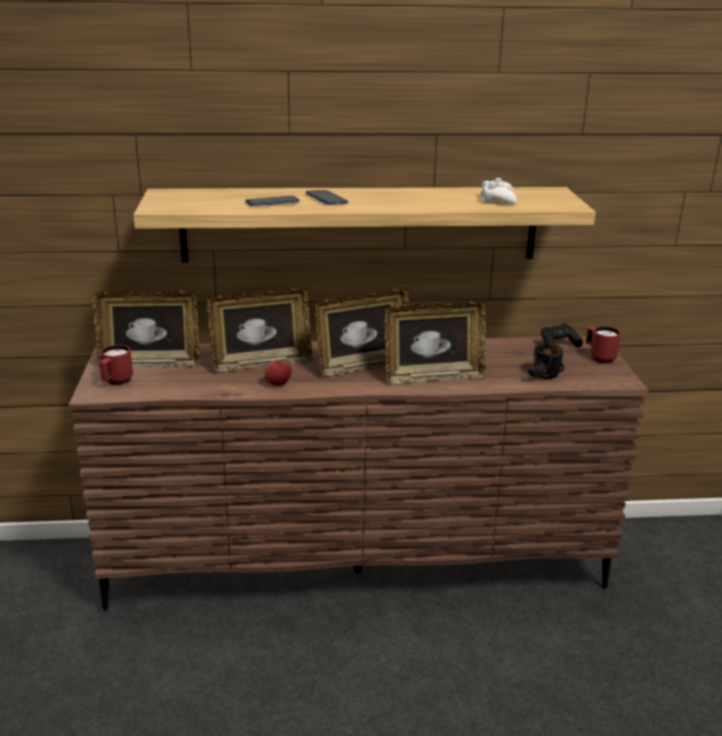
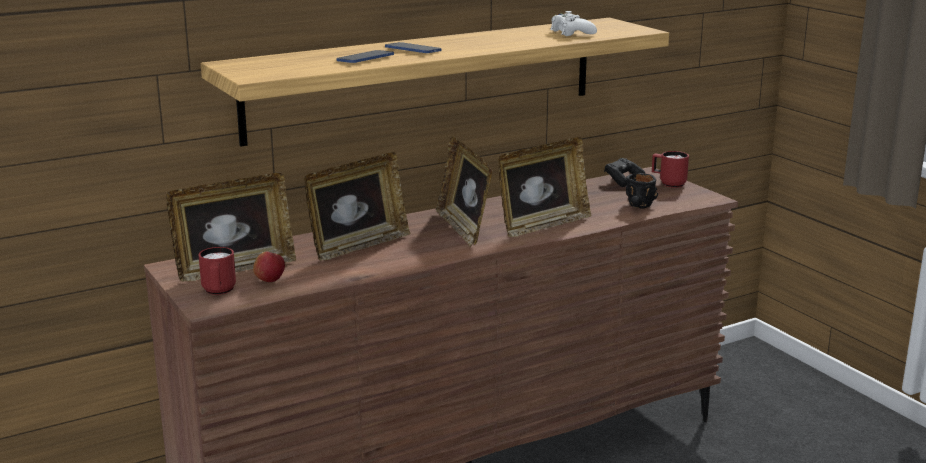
camera: 25 degrees left, 5 degrees down
(278, 384) = (399, 259): apple -> apple (270, 280)
(363, 365) = (464, 228): picture frame -> picture frame turned 120 degrees clockwise

